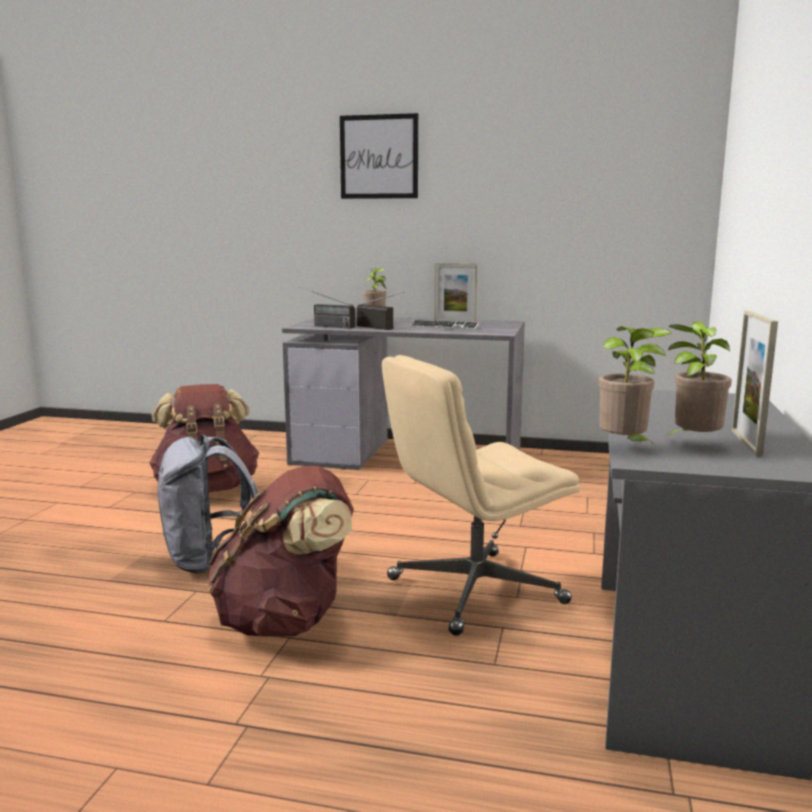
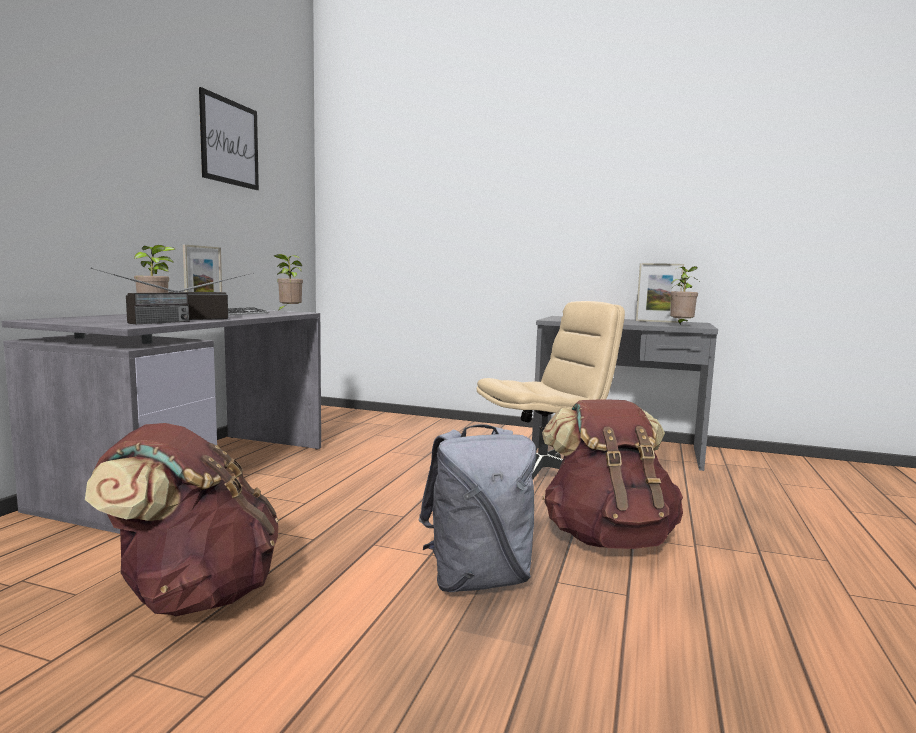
camera: 85 degrees left, 5 degrees down
(379, 157) = (72, 95): picture -> picture (229, 142)
(474, 591) = (543, 478): beige office chair -> beige office chair turned 90 degrees counterclockwise
(693, 443) = (664, 323): potted plant -> potted plant (289, 311)

